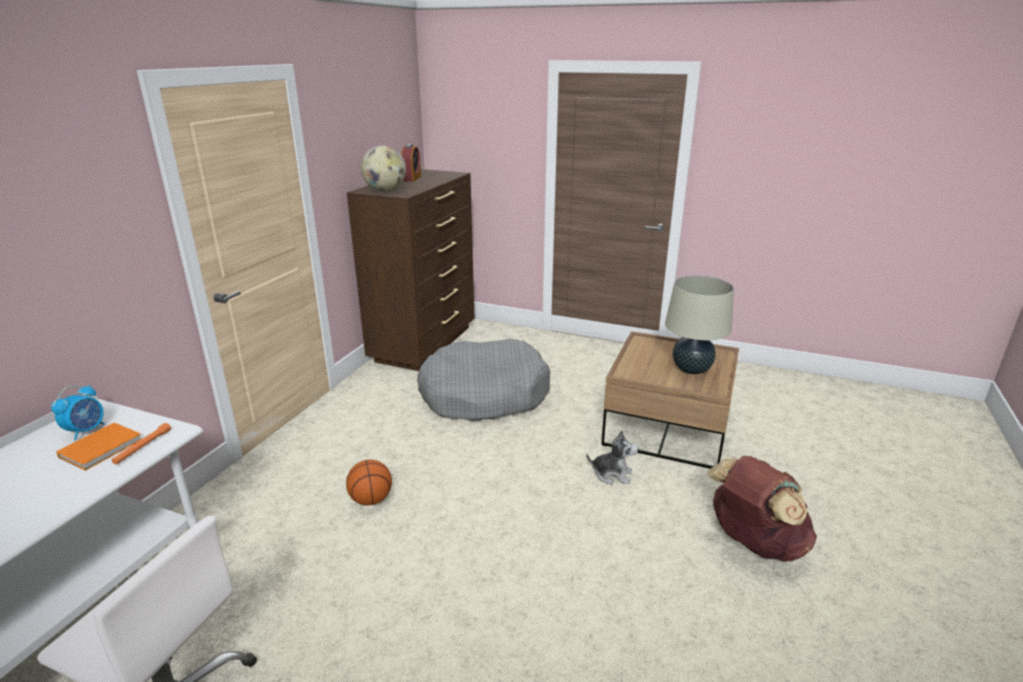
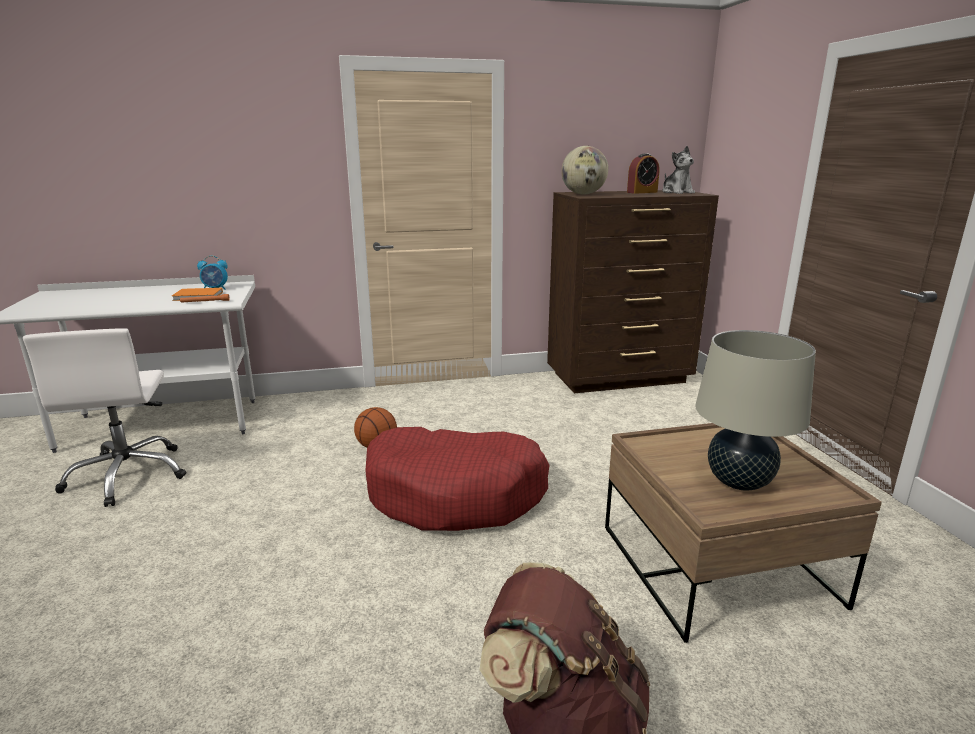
camera: 55 degrees right, 5 degrees down
(484, 395) = (587, 433): grey dog bed -> none
(497, 487) = (456, 494): none -> red dog bed
(612, 474) = (560, 554): plush toy -> plush toy (677, 192)

